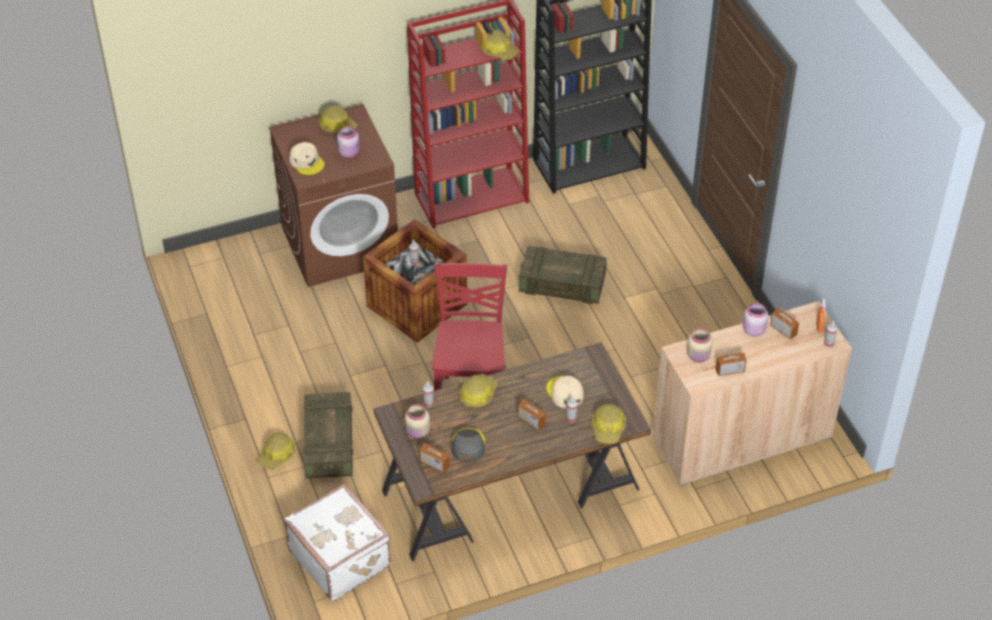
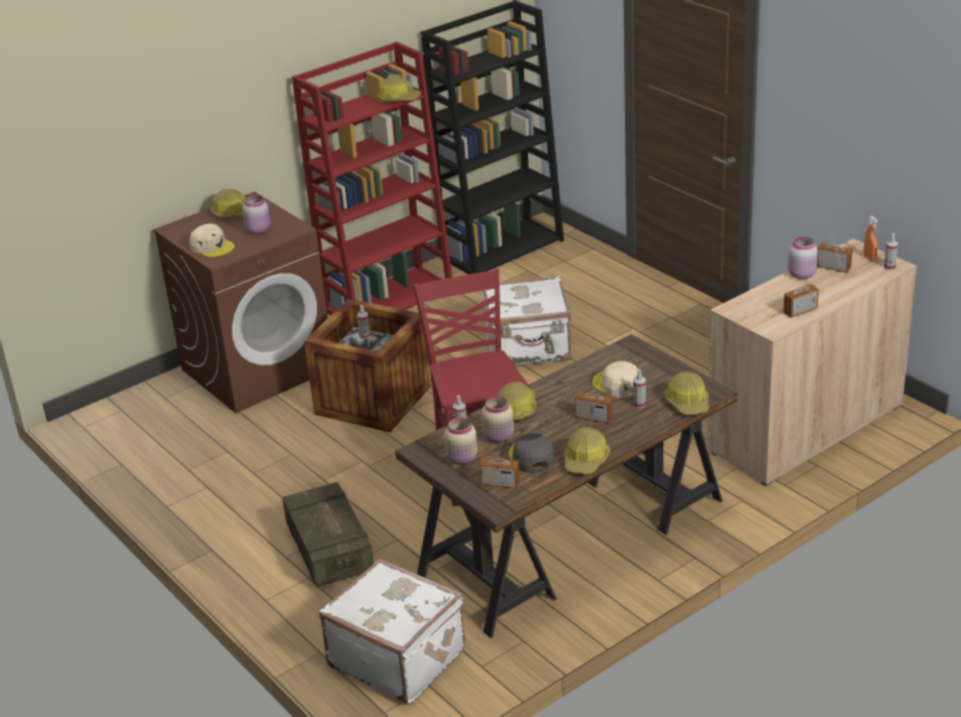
camera: 15 degrees left, 15 degrees down
(277, 455) = (268, 575): hard hat -> hard hat (586, 460)
(562, 285) = (529, 348): crate -> white suitcase
(698, 356) = (757, 307): beige jar -> beige jar (499, 437)

